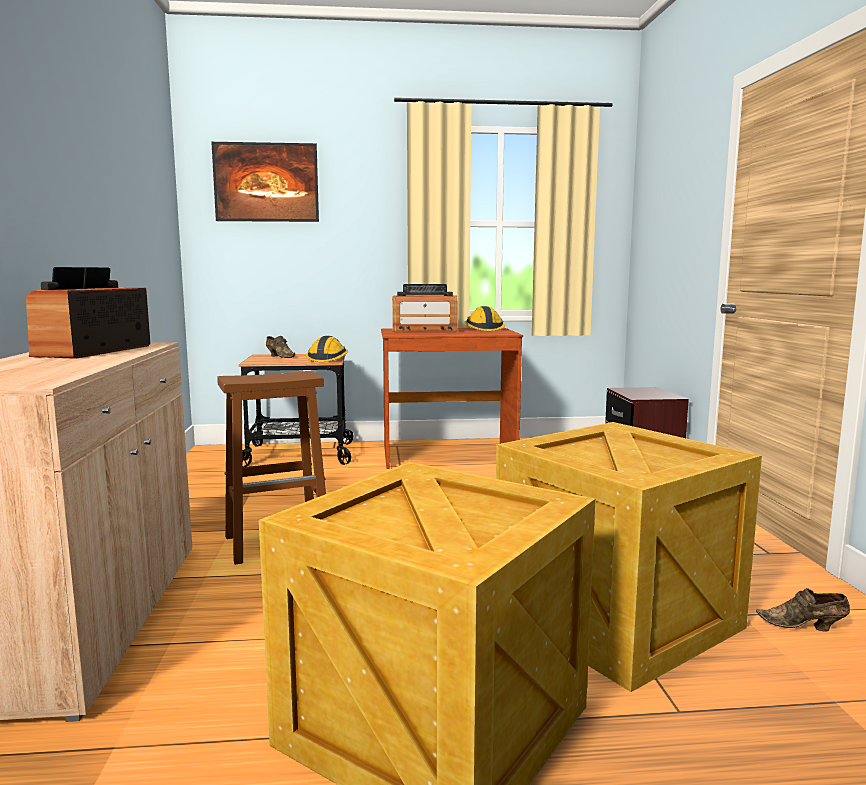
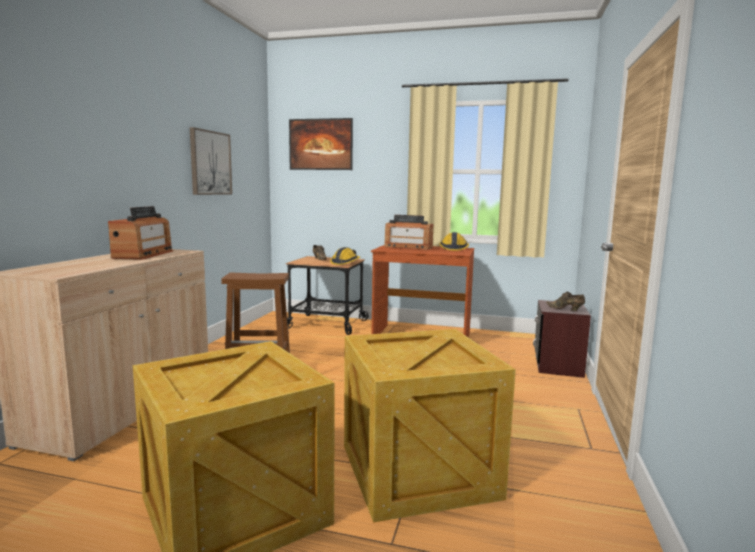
camera: 20 degrees right, 0 degrees up
(94, 351) = (143, 254): radio -> radio turned 150 degrees clockwise
(122, 203) = (210, 163): none -> picture
(804, 626) = (554, 509): brown shoe -> brown shoe (566, 309)

